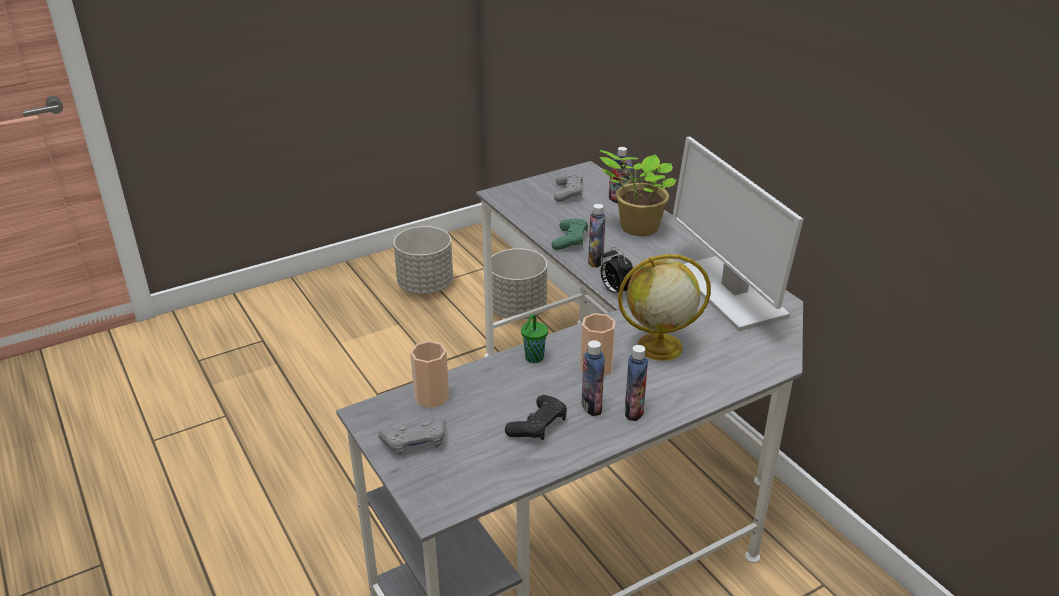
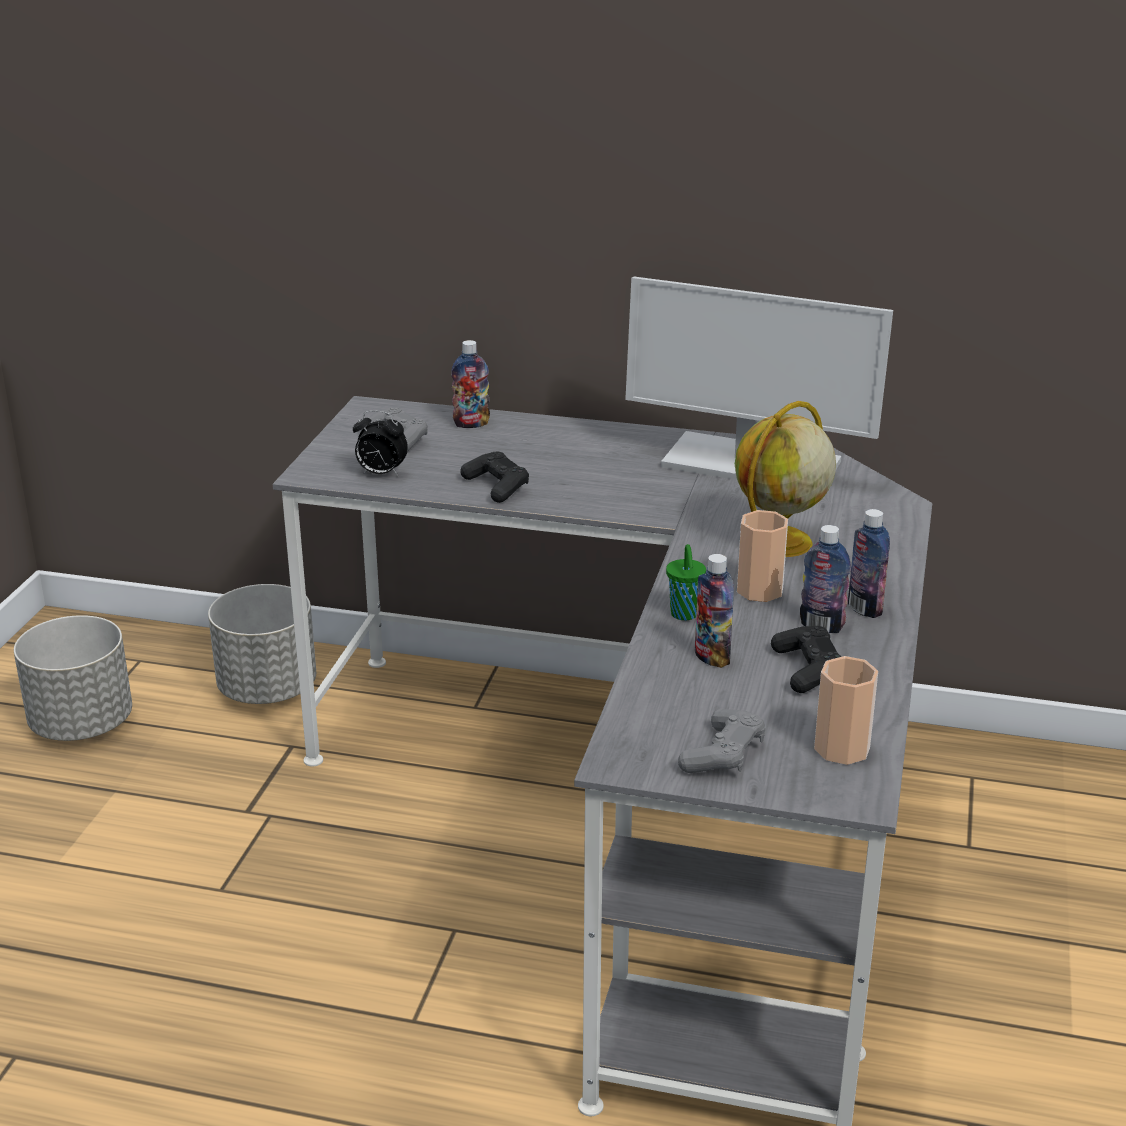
camera: 45 degrees left, 5 degrees down
(431, 397) = (654, 706): cup -> cup (841, 749)
(570, 240) = (496, 486): green game controller -> black game controller
(595, 261) = (566, 495): bottle -> bottle (712, 657)
(615, 291) = (642, 513): alarm clock -> alarm clock (380, 474)
(636, 228) = (545, 444): potted plant -> none

